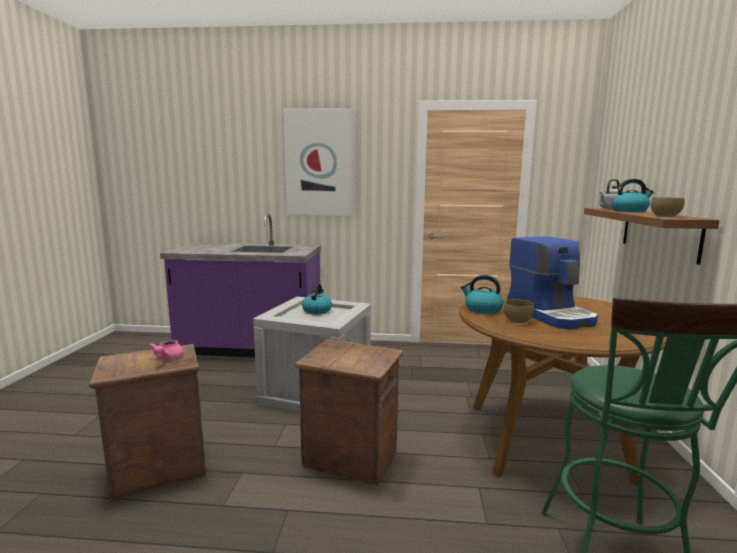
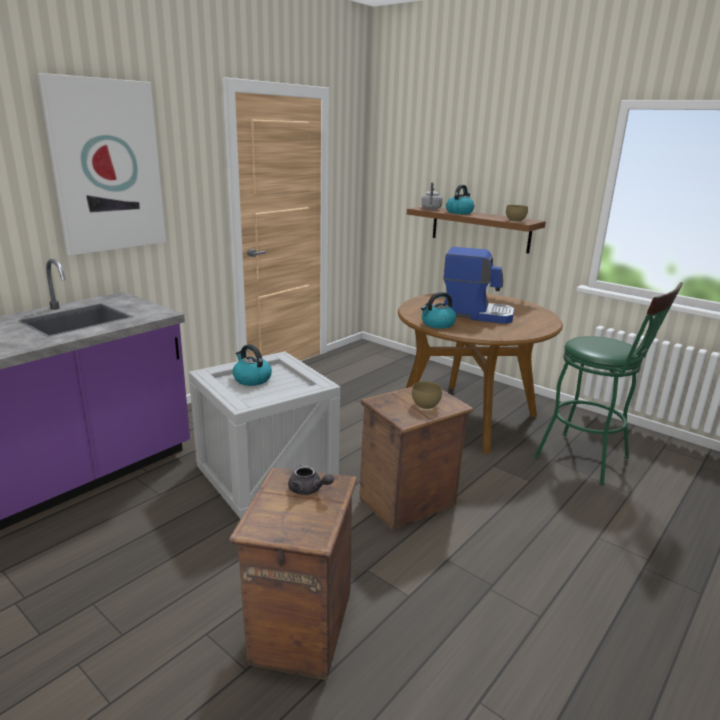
camera: 55 degrees left, 10 degrees up
(167, 358) = (308, 490): pink teapot -> grey teapot
(516, 321) = (477, 326): brown bowl -> brown bowl (424, 405)

